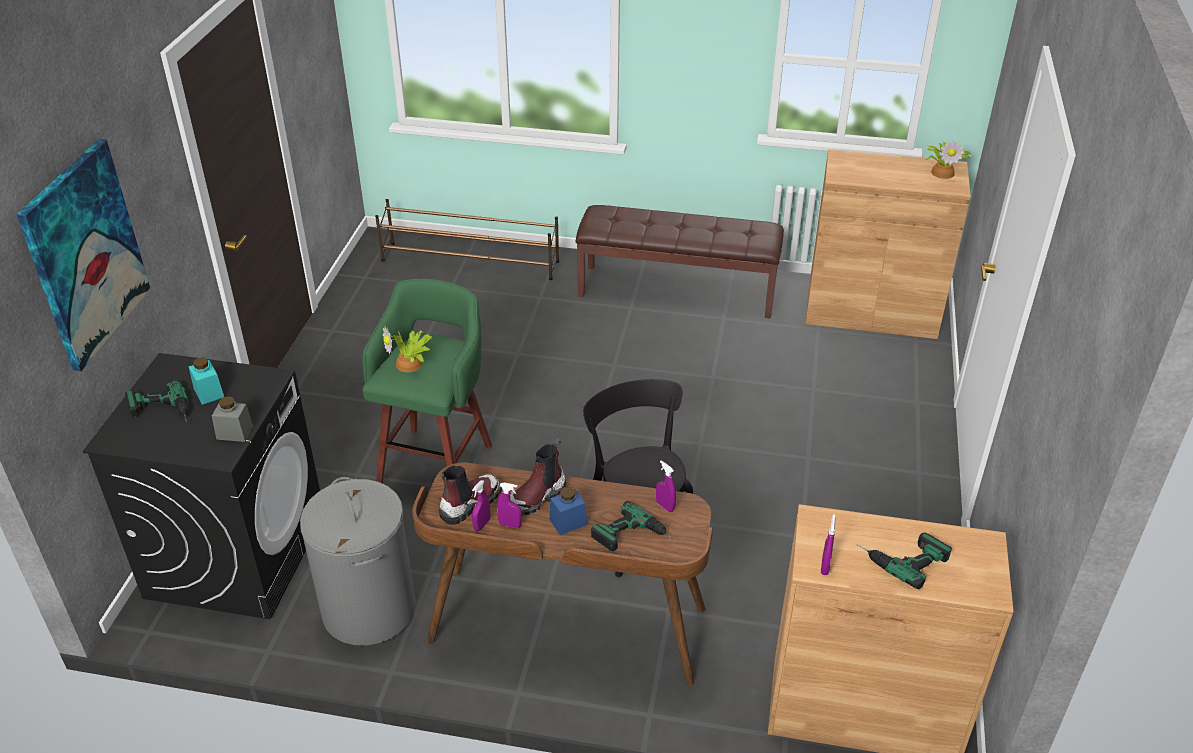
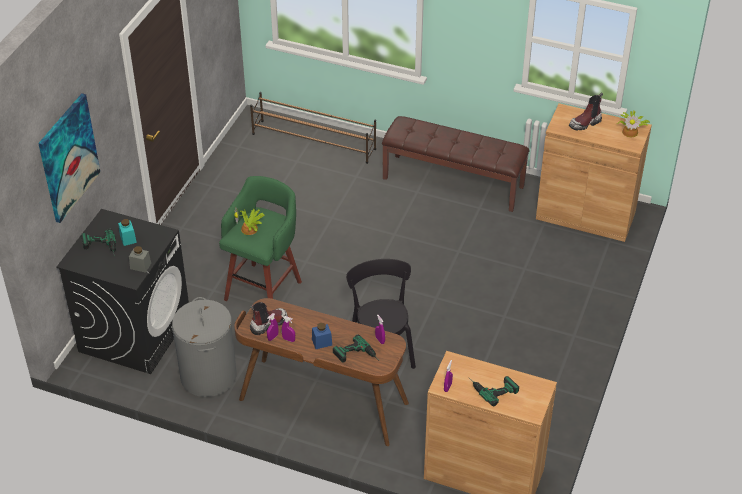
camera: 10 degrees right, 5 degrees up
(536, 498) = (307, 325): boot -> boot (585, 123)

